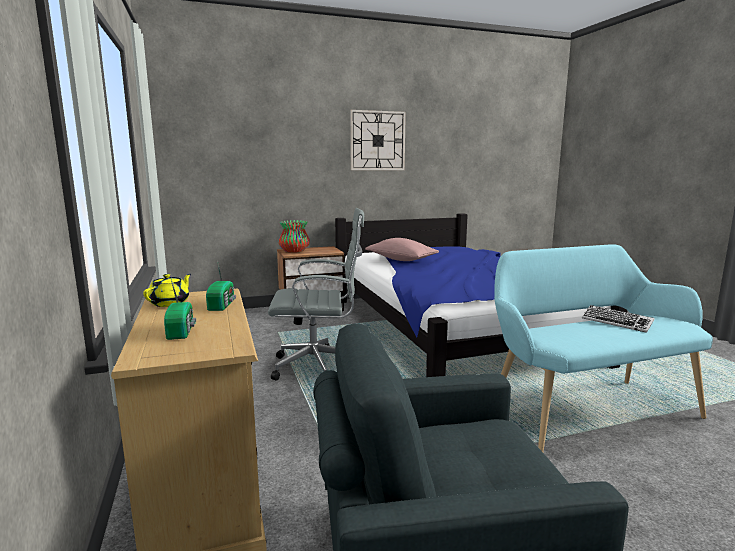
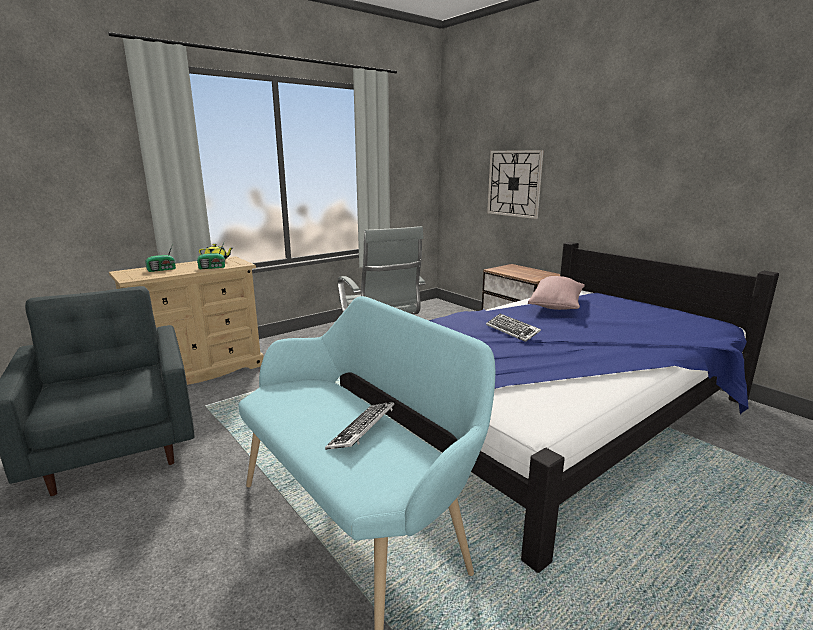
camera: 70 degrees right, 5 degrees up
(294, 251) = (509, 268): vase -> none
(377, 141) = (638, 144): wall clock -> wall clock (514, 183)
(455, 272) = (512, 331): none -> keyboard

